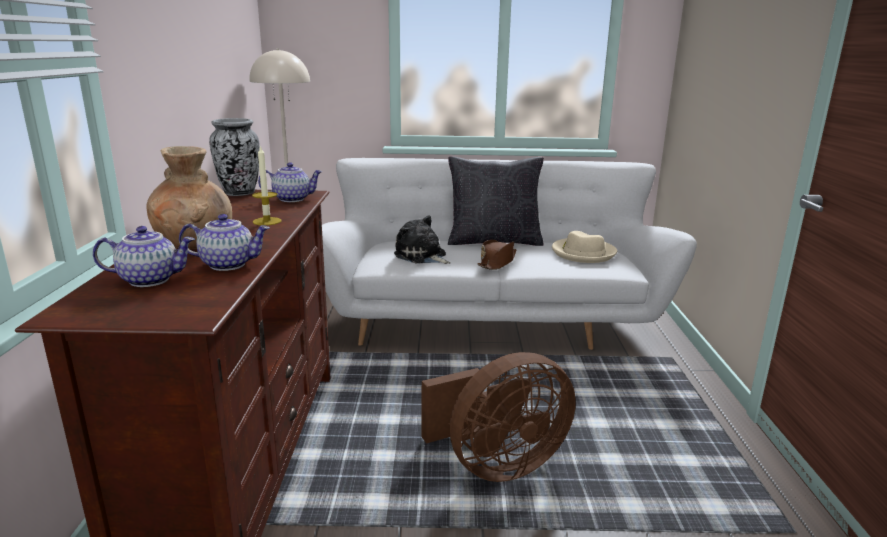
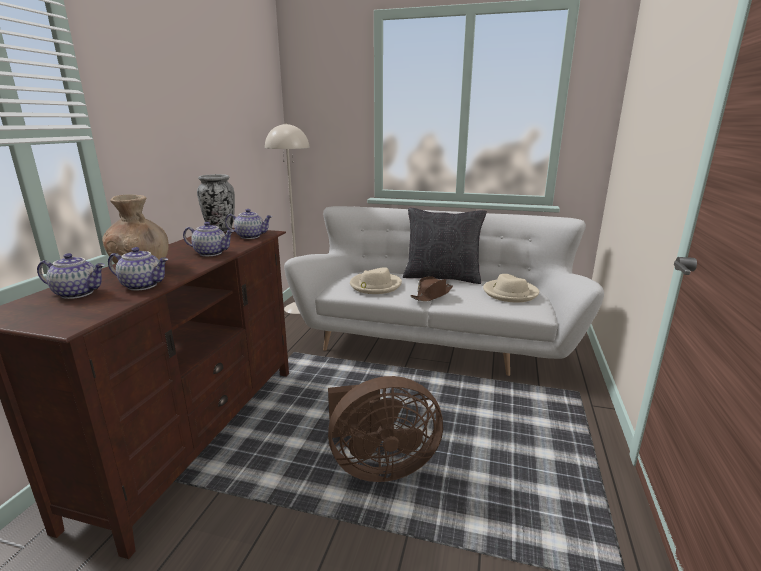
camera: 15 degrees right, 0 degrees up
(267, 221) = (211, 253): candle -> teapot
(422, 256) = (375, 285): plush toy -> beige hat

